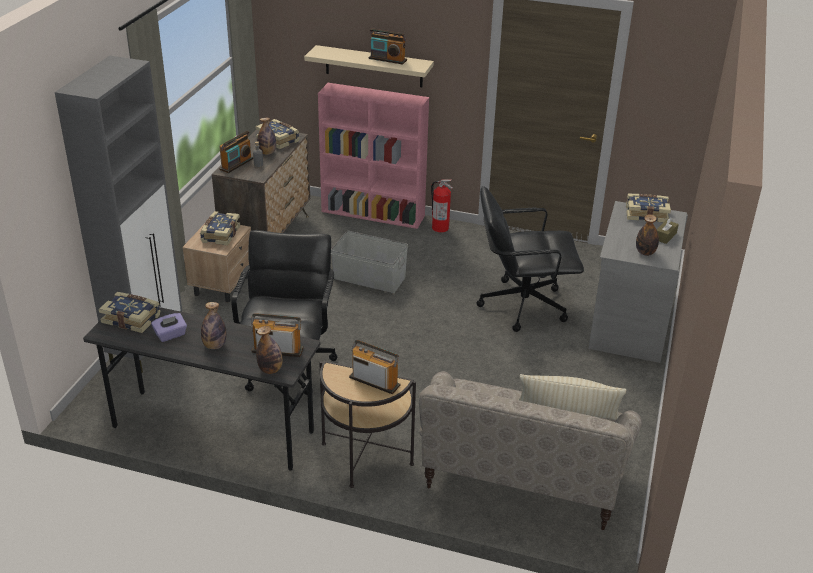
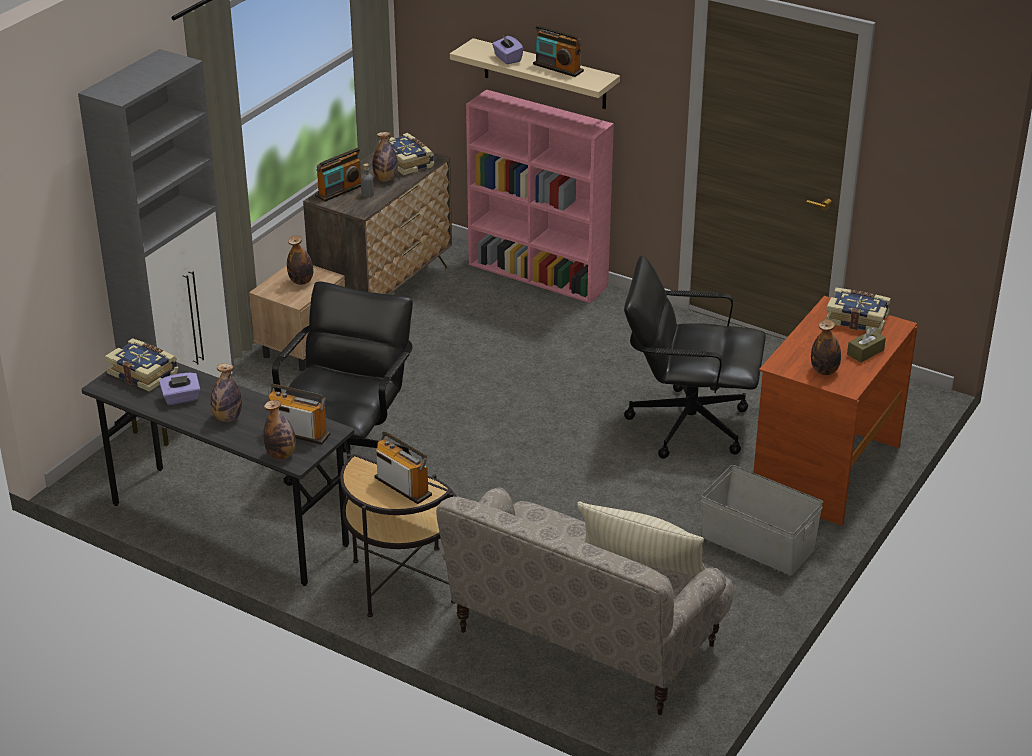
camera: 15 degrees right, 0 degrees up
(220, 234) = (301, 281): book -> bottle
(348, 56) = (507, 58): none -> purple tissue box
(369, 278) = (496, 363): grey storage box -> grey storage box (757, 544)
(440, 228) = (622, 305): fire extinguisher -> none
(629, 324) = (825, 469): grey desk -> brown desk

